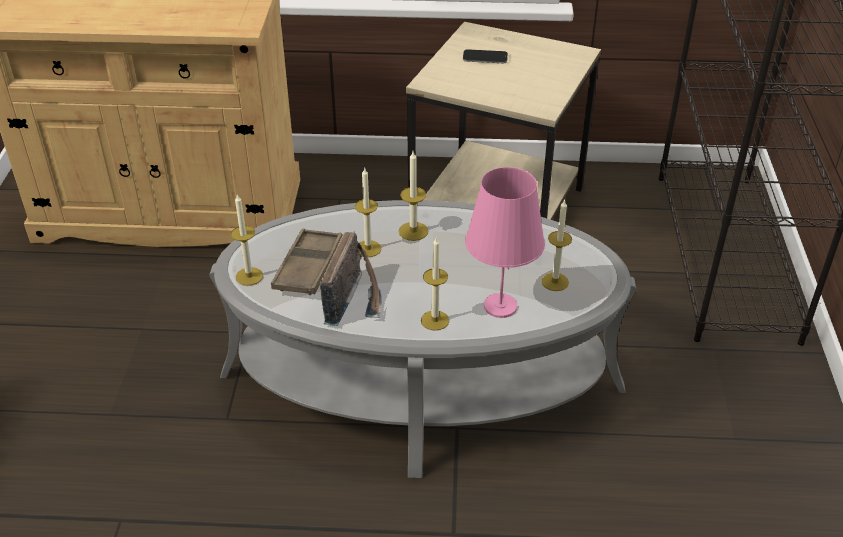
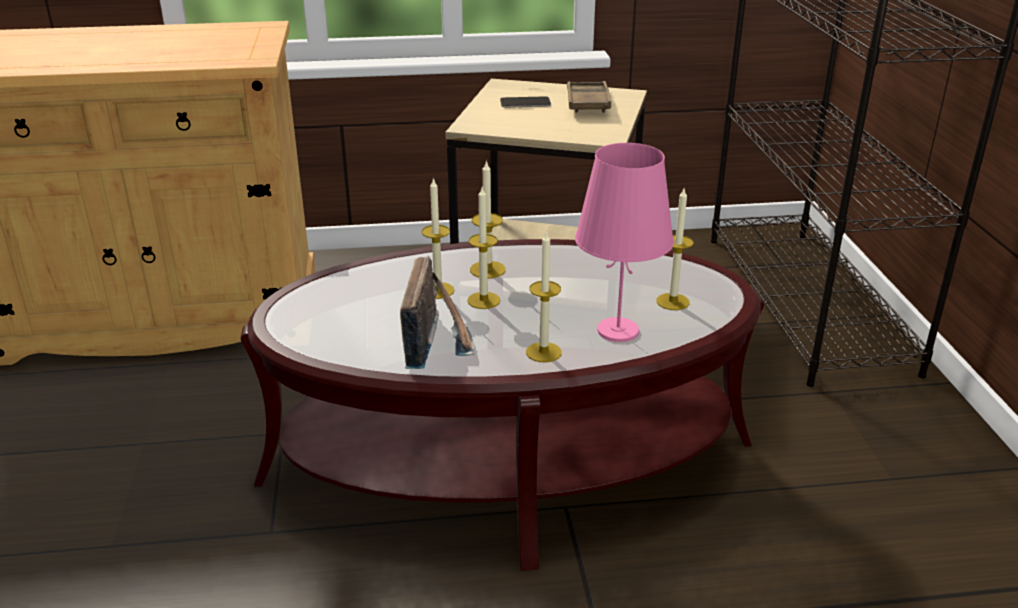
camera: 10 degrees left, 10 degrees down
(249, 276) = (295, 330): candle -> candle (483, 300)
(308, 267) = (369, 315): brown tray -> brown tray (587, 103)
(421, 381) = (509, 461): grey coffee table -> brown coffee table

